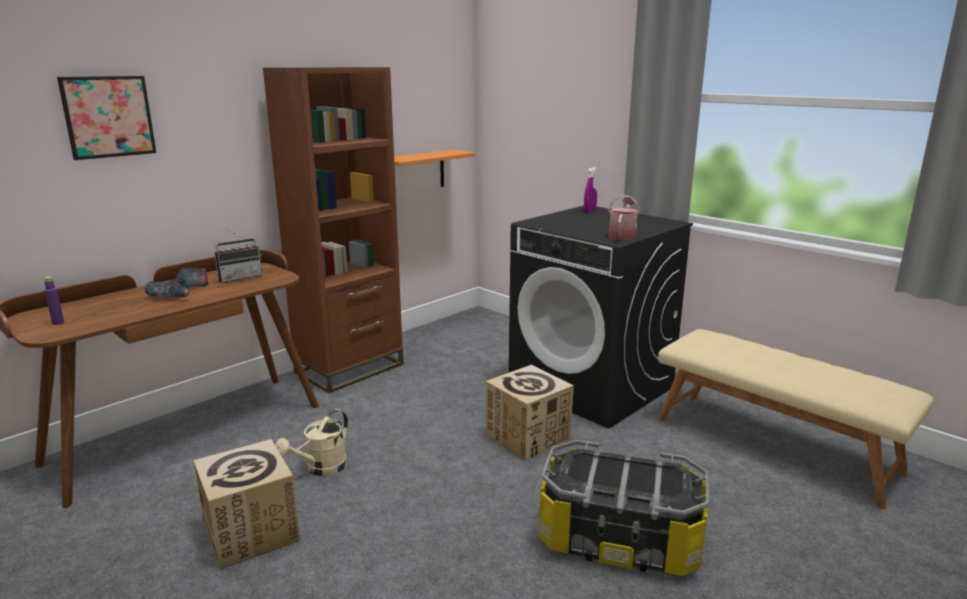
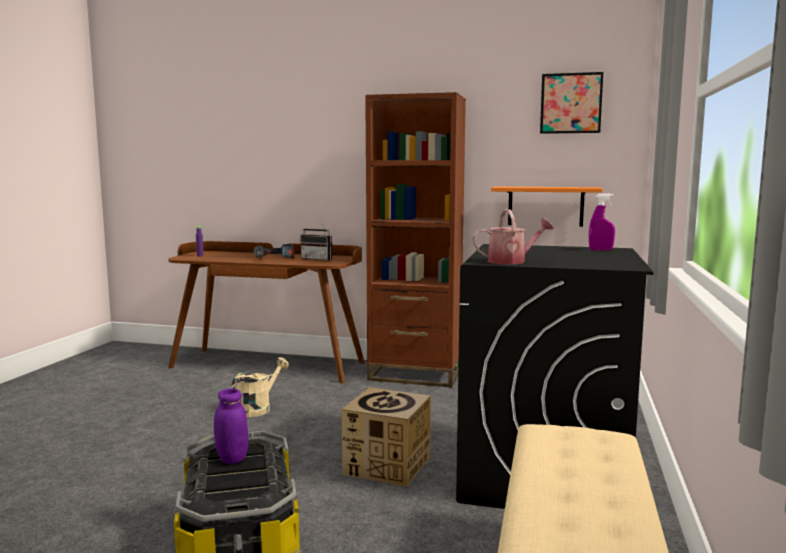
camera: 60 degrees right, 10 degrees down
(108, 117) = (276, 136): picture -> picture (571, 103)
(251, 532) = (169, 413): cardboard box -> none
(321, 469) = (258, 408): beige watering can -> beige watering can turned 120 degrees clockwise
(597, 473) = (232, 458): none -> purple jar

